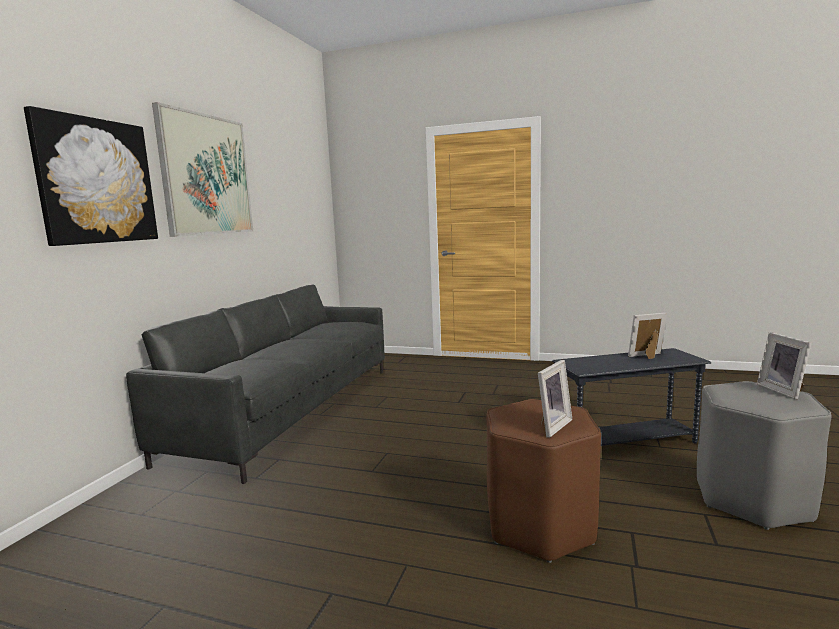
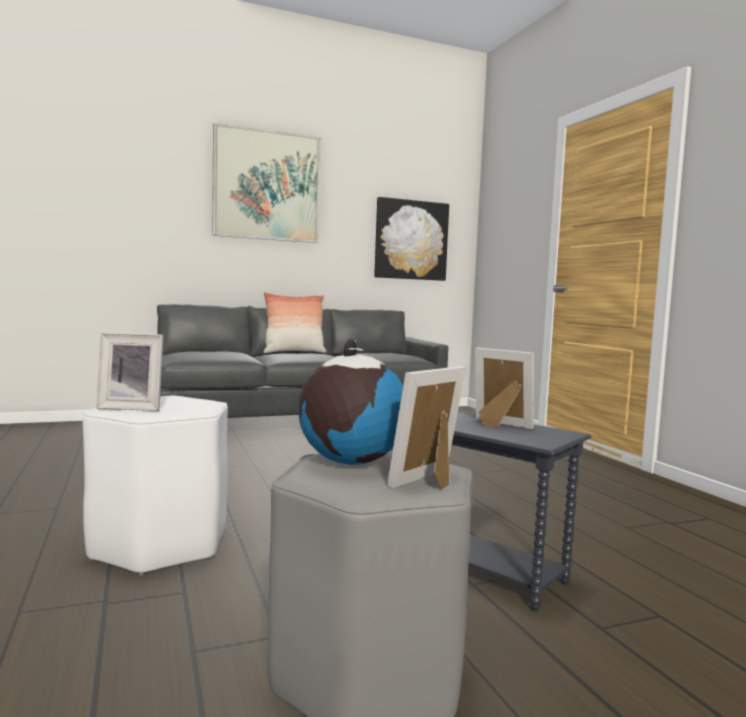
camera: 50 degrees right, 5 degrees down
(96, 181) = (146, 185): picture -> picture (411, 240)
(274, 345) = (294, 352): none -> pillow
(539, 526) = (160, 544): brown stool -> white stool
(743, 397) = (350, 462): none -> globe

